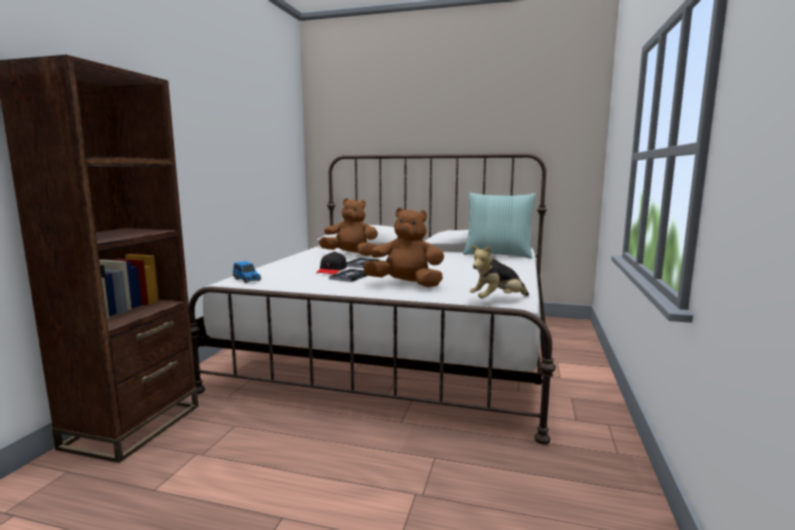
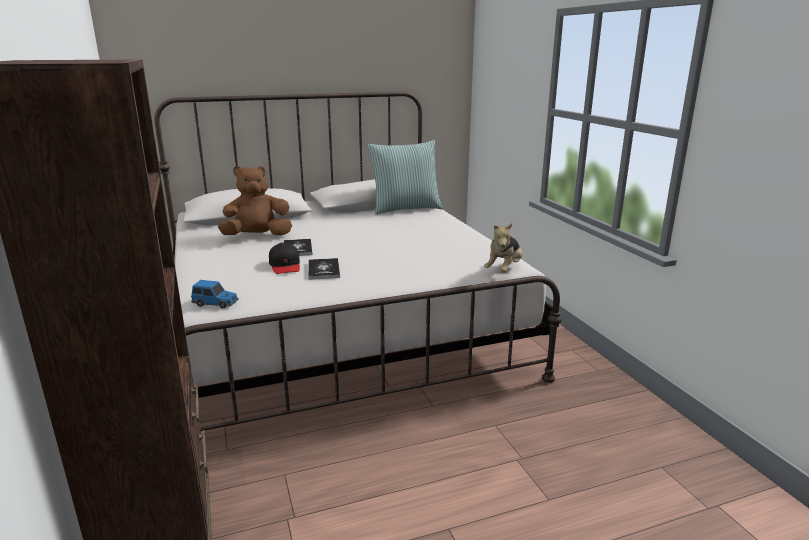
camera: 35 degrees left, 10 degrees up
(406, 285) = (399, 269): brown plush toy -> none

